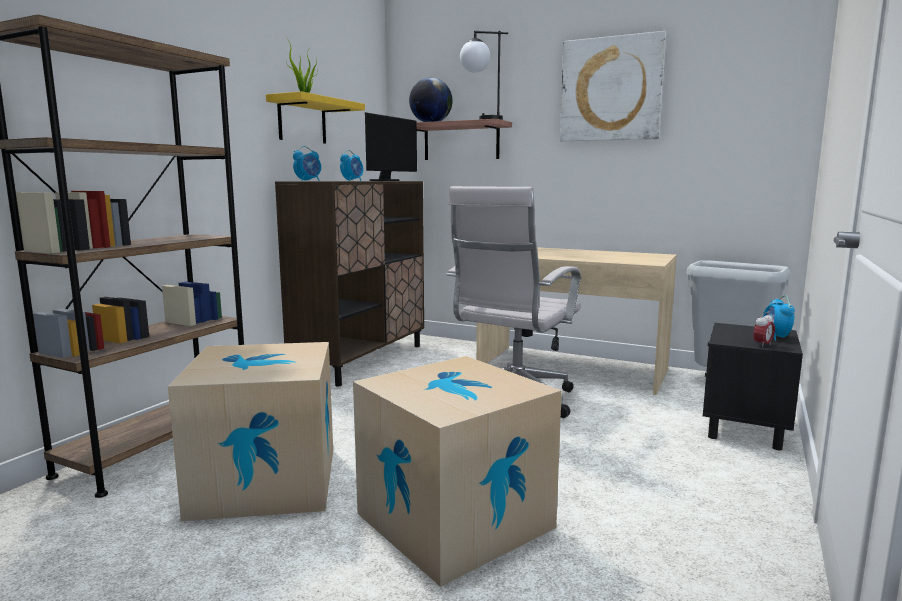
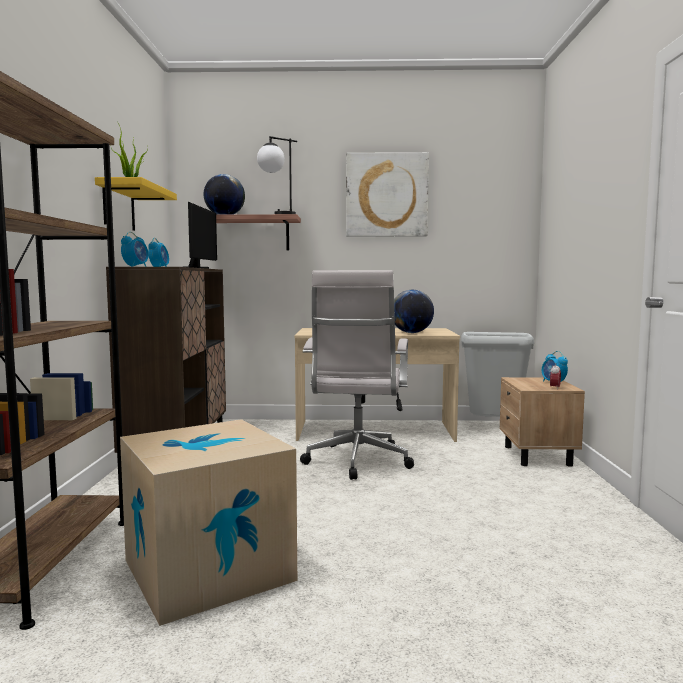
camera: 25 degrees left, 5 degrees down
(454, 520) = (415, 561): cardboard box -> none
(612, 259) = (411, 333): none -> globe
(744, 429) = (537, 456): black nightstand -> beige nightstand

